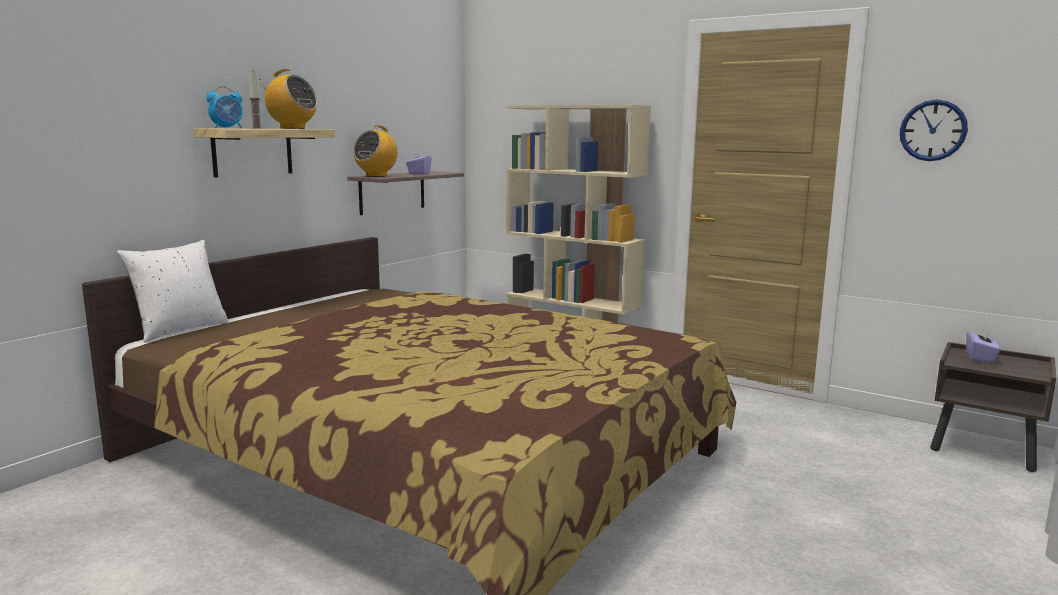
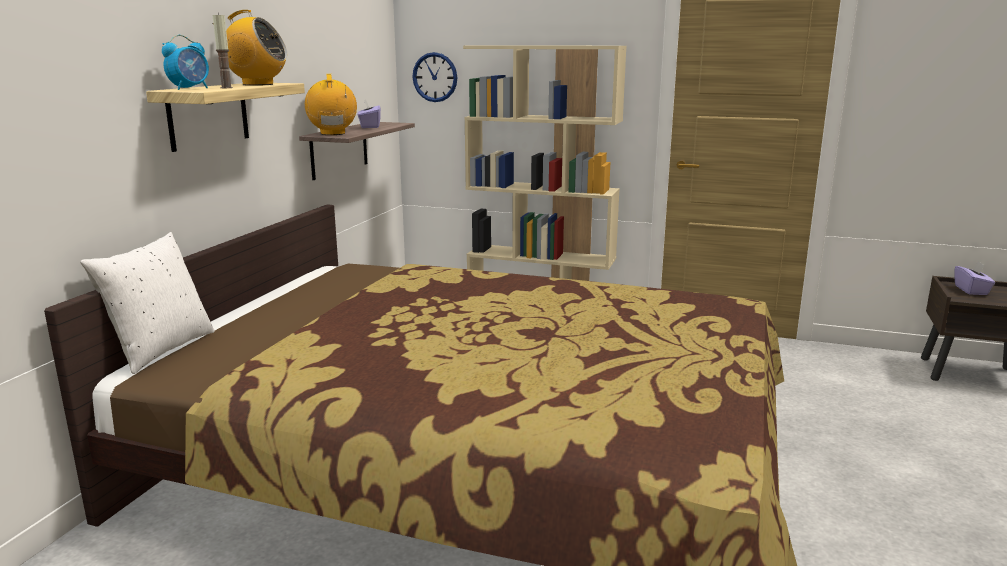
camera: 15 degrees left, 5 degrees up
(376, 176) = (333, 133): radio -> radio turned 150 degrees clockwise
(933, 130) = (924, 72): wall clock -> wall clock (435, 77)

